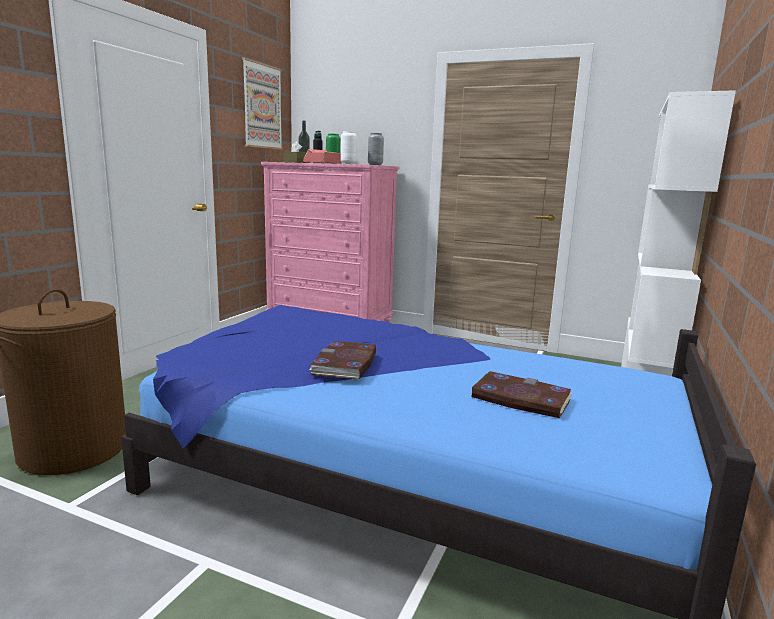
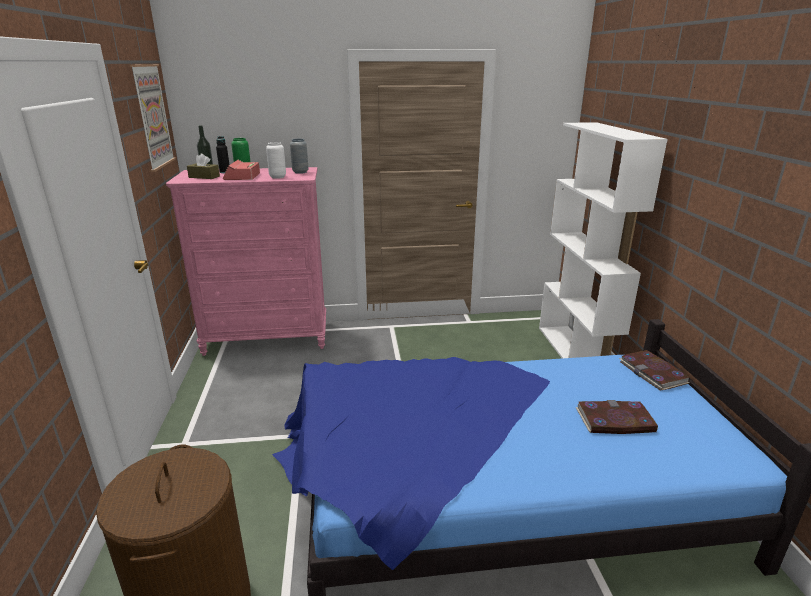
camera: 30 degrees left, 10 degrees up
(345, 364) = (475, 432): book -> book (653, 372)

